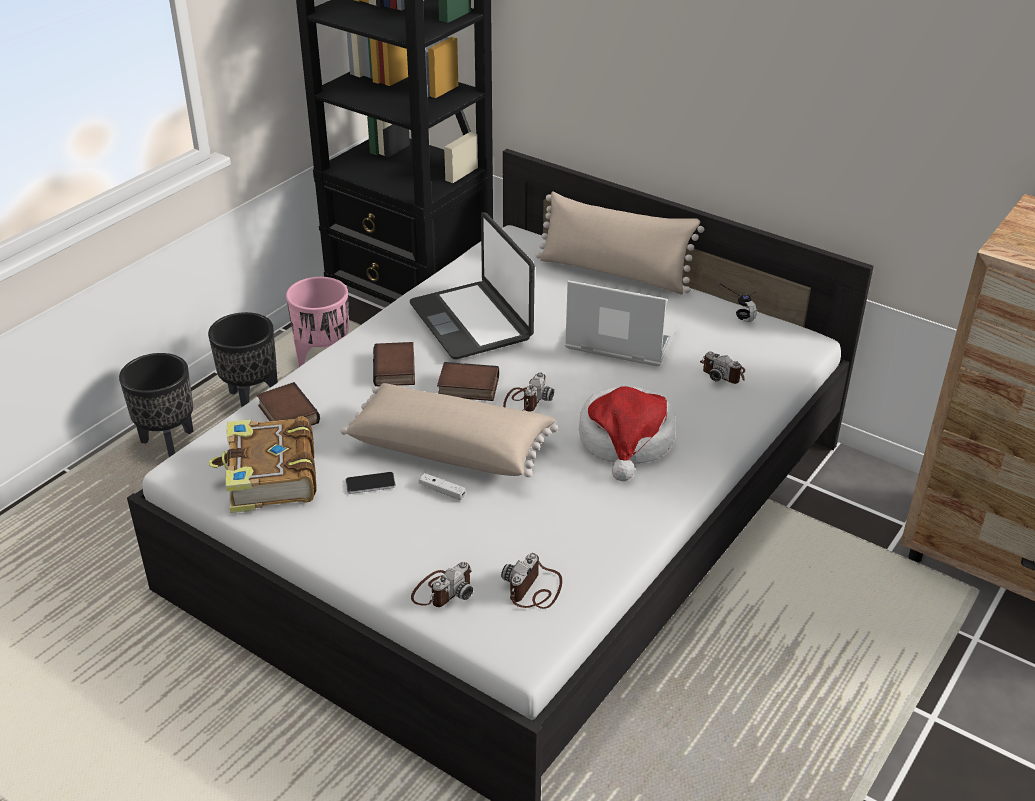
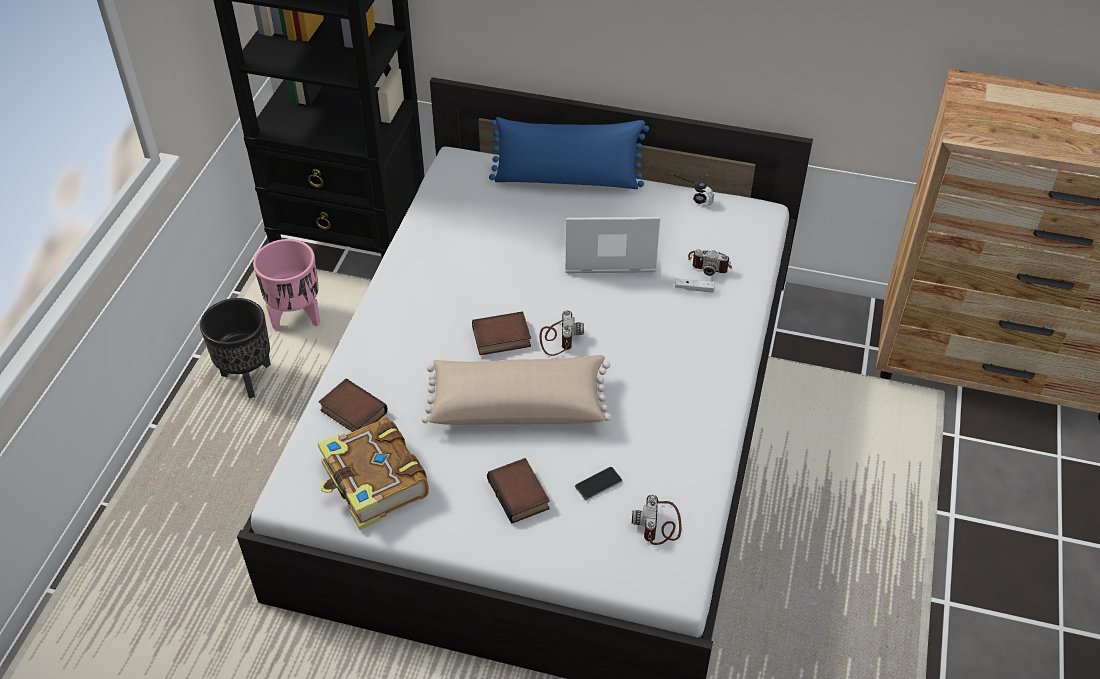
camera: 20 degrees left, 10 degrees up
(168, 445) = (191, 448): black planter -> none
(370, 483) = (468, 462): phone -> phone (598, 484)
(396, 370) = (426, 336): book -> book (520, 494)
(442, 491) = (534, 451): white game controller -> white game controller (694, 288)
(442, 590) = (584, 549): camera -> none
(472, 321) = (469, 266): laptop -> none
(614, 273) = (567, 180): beige pillow -> blue pillow
(626, 441) = (662, 356): hat -> none

